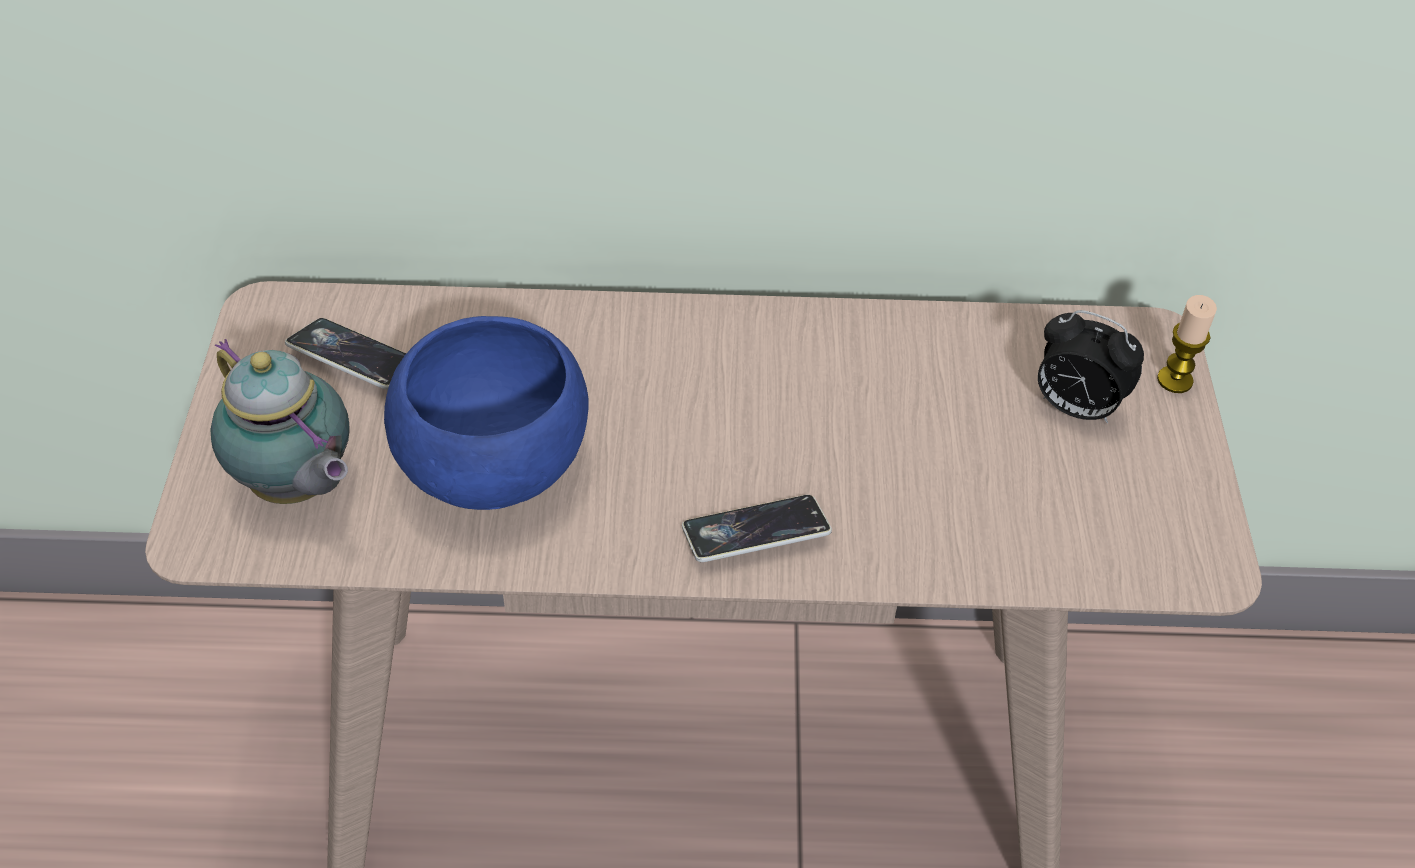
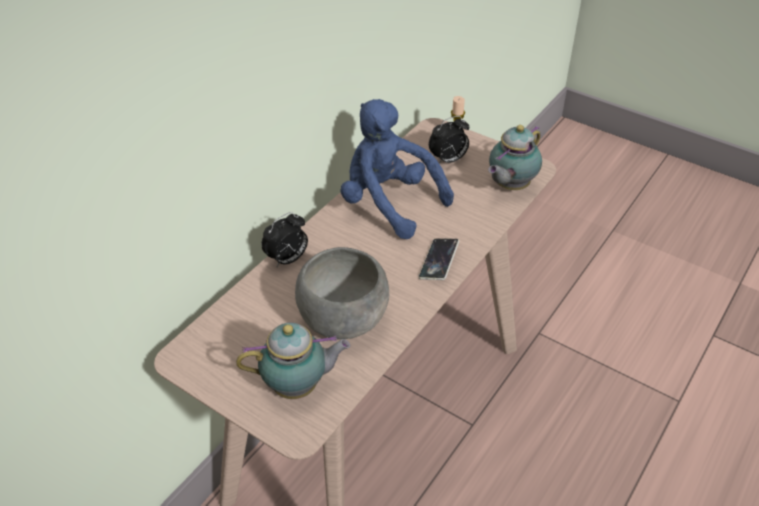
camera: 55 degrees left, 5 degrees down
(354, 359) = (241, 339): phone -> none
(495, 468) = (344, 319): blue bowl -> grey bowl
(581, 319) = (287, 259): none -> alarm clock
(854, 379) = (389, 203): none -> blue plush toy
(1095, 548) = (509, 186): none -> teapot

